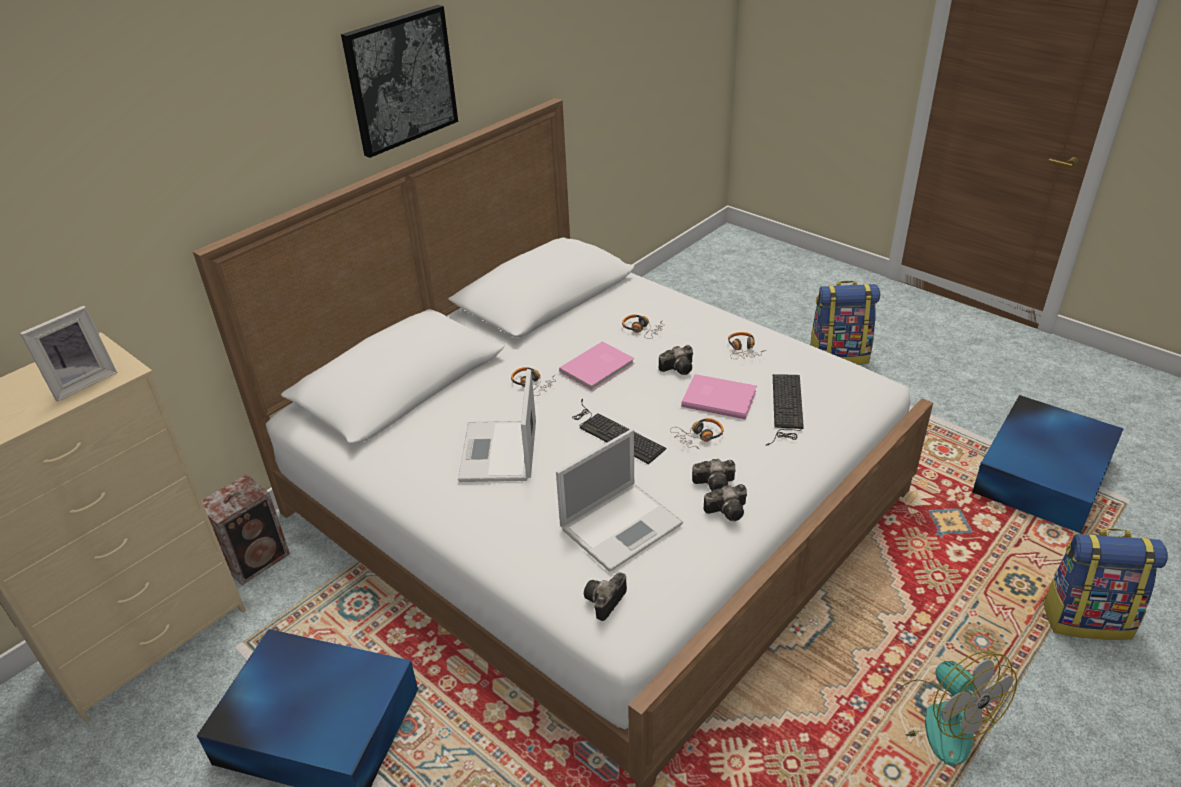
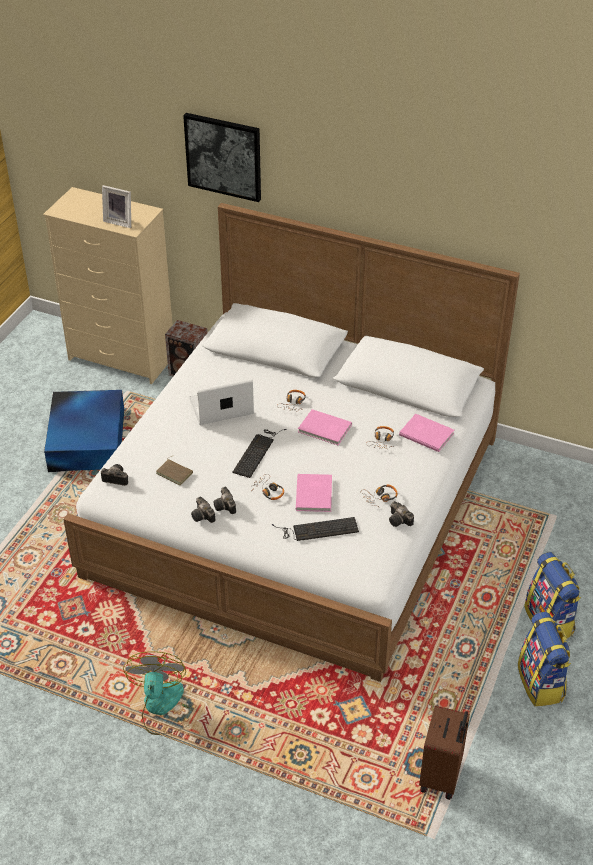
camera: 70 degrees right, 5 degrees up
(401, 80) = (384, 191): picture -> picture (224, 156)
(622, 525) = (175, 473): laptop -> brown book
(644, 298) = (426, 433): none -> pink book
(679, 368) = (342, 468): camera -> camera (400, 521)
(937, 720) = (163, 707): fan -> fan turned 135 degrees clockwise
(1044, 474) = (442, 776): blue storage box -> brown suitcase
(1086, 618) = (280, 796): backpack -> backpack (541, 683)

